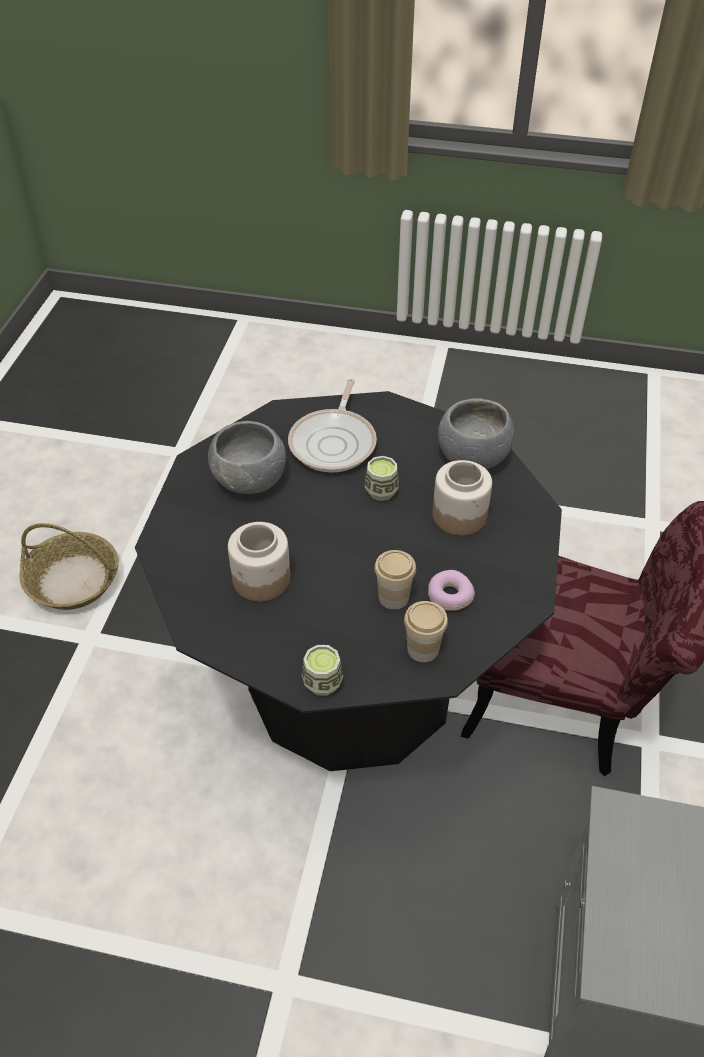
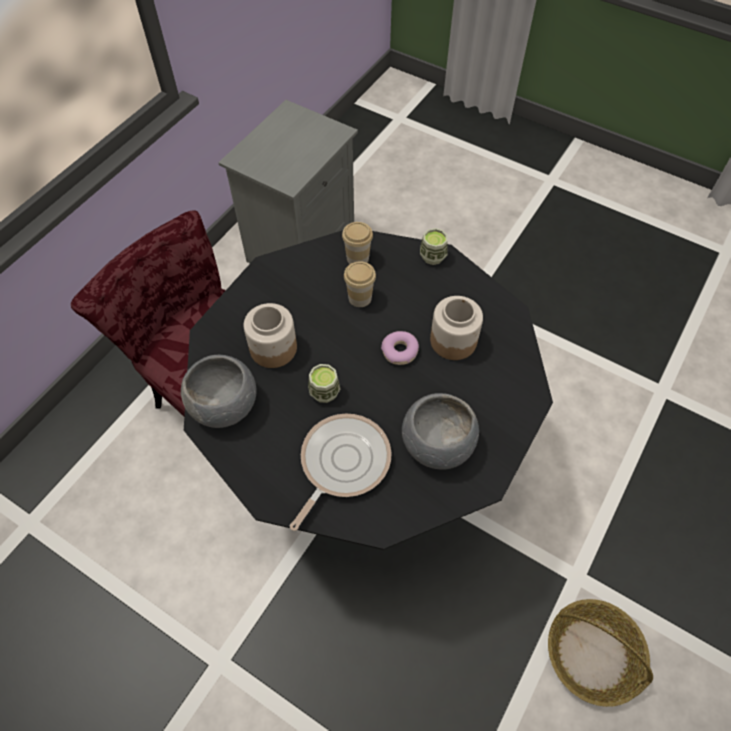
camera: 160 degrees left, 10 degrees up
(449, 596) = (319, 287): donut -> donut (400, 351)

